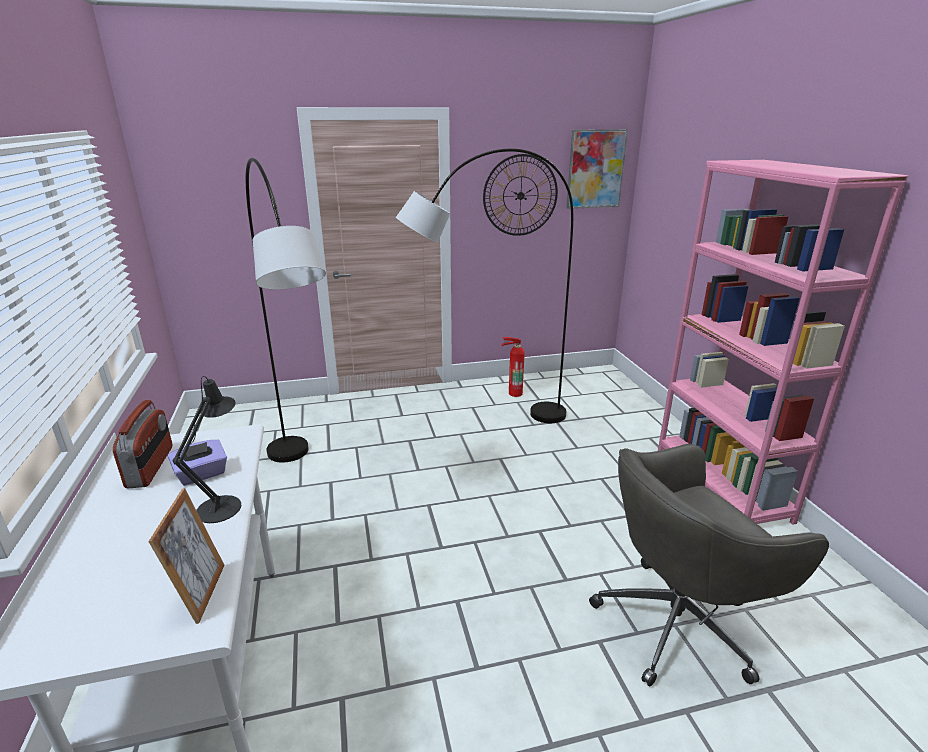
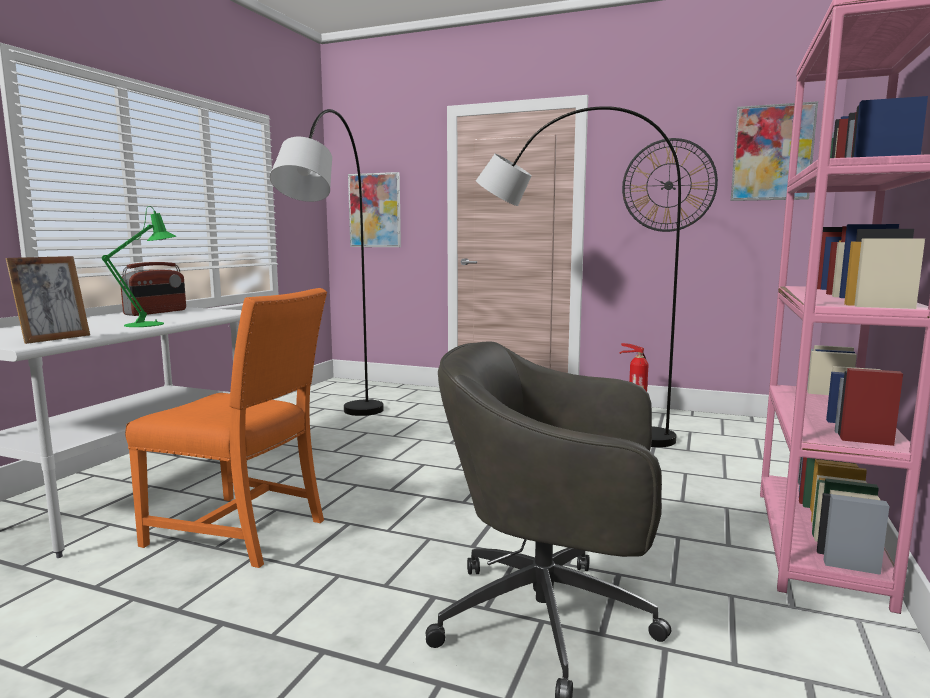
camera: 35 degrees right, 15 degrees down
(202, 474) = (171, 317): purple tissue box -> none
(217, 225) = (375, 210): none -> picture
(223, 505) = (150, 324): black table lamp -> green table lamp
(386, 656) = (242, 531): none -> orange chair

